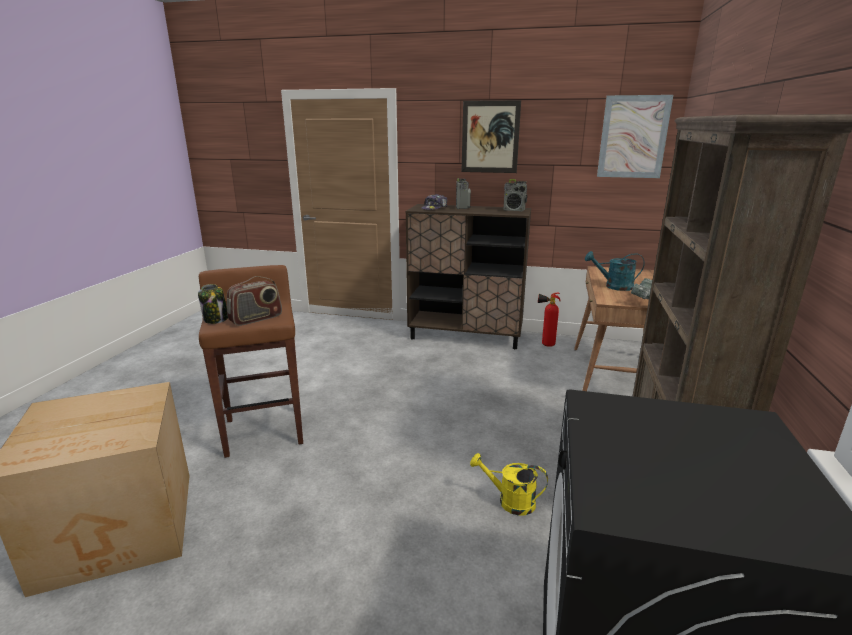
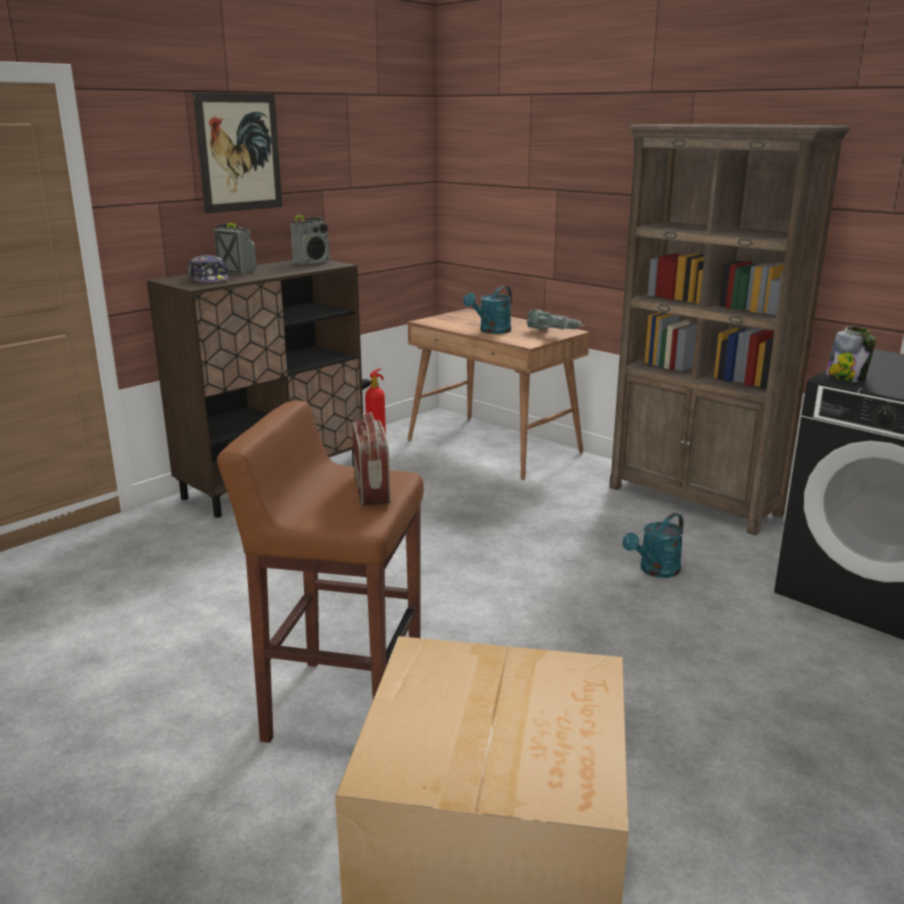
camera: 60 degrees left, 0 degrees up
(216, 319) = (330, 517): jar -> jar (846, 378)
(510, 501) = (655, 571): yellow watering can -> turquoise watering can
(633, 137) = (399, 146): picture -> none

